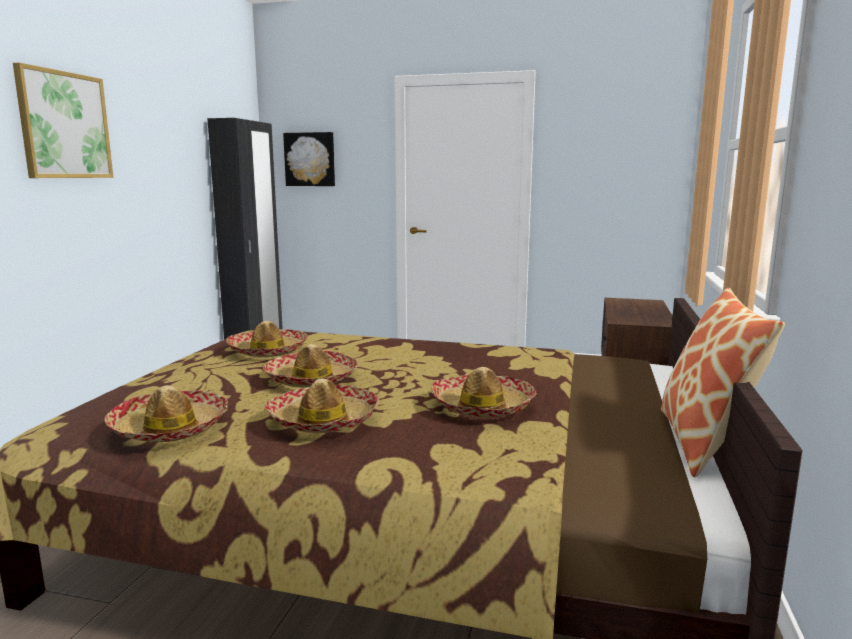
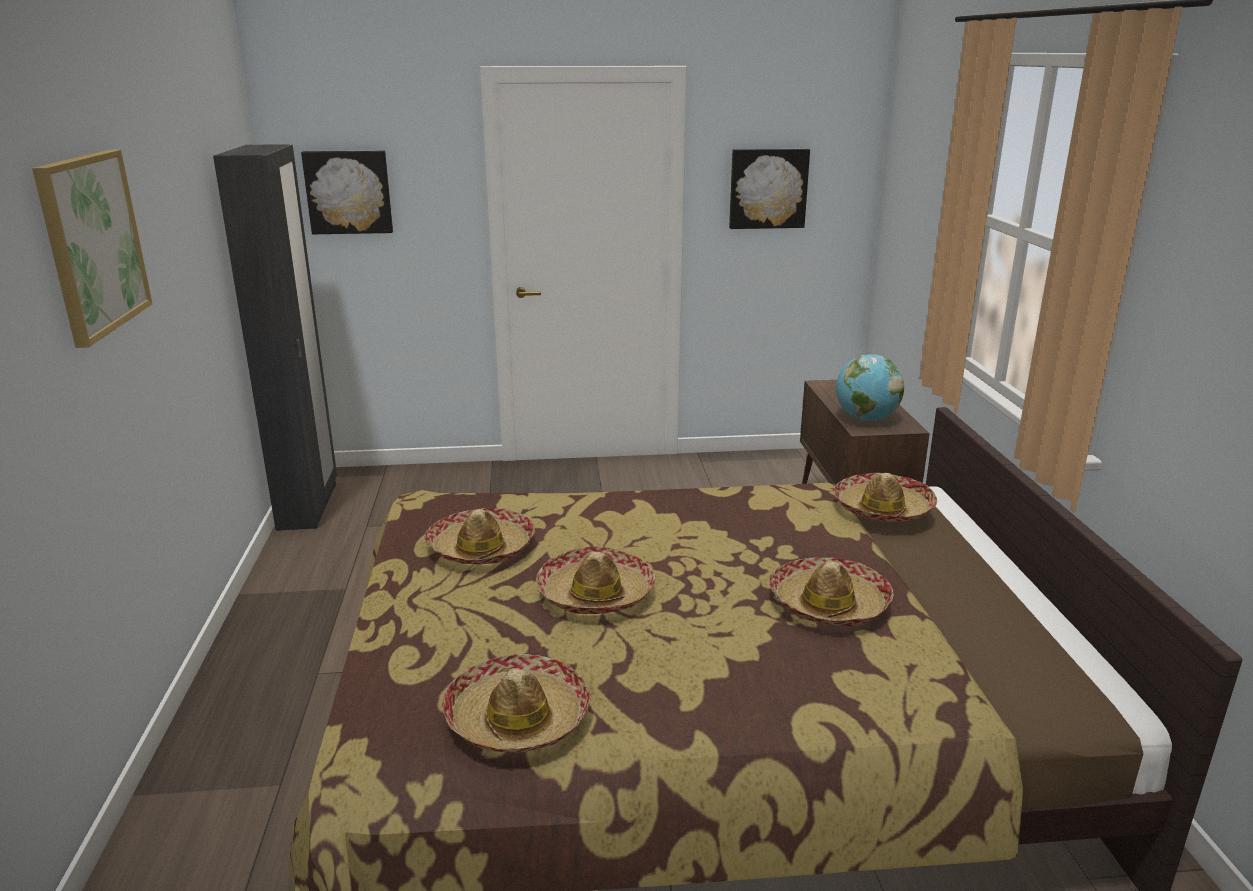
camera: 20 degrees left, 10 degrees up
(323, 420) = (684, 664): hat -> hat (883, 509)
(597, 159) = (768, 188): none -> picture
(631, 317) = (865, 419): none -> globe
(705, 442) = (1056, 607): pillow -> none

